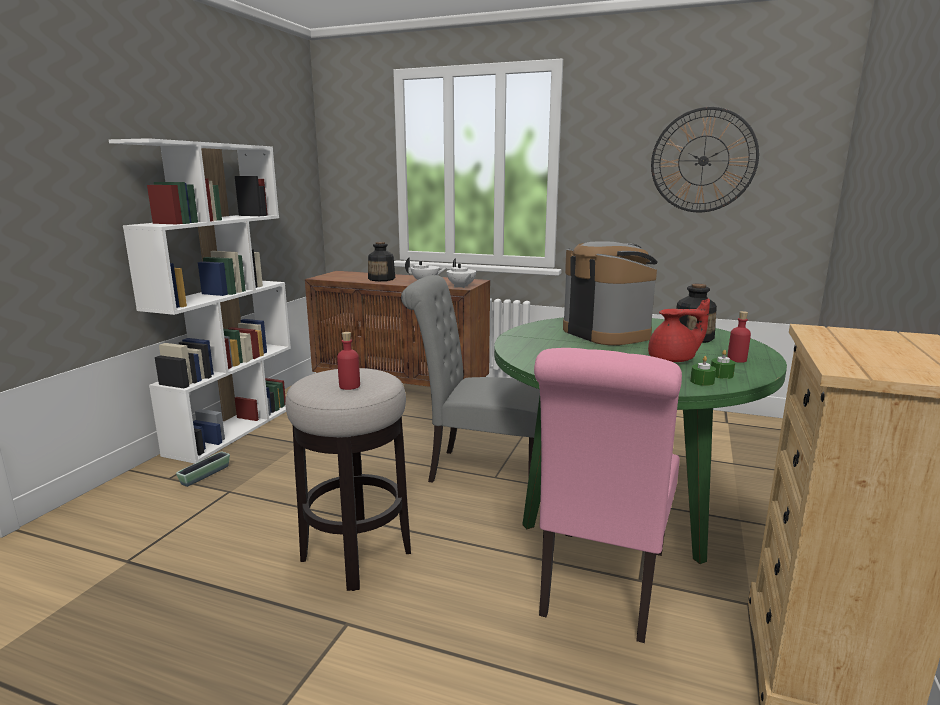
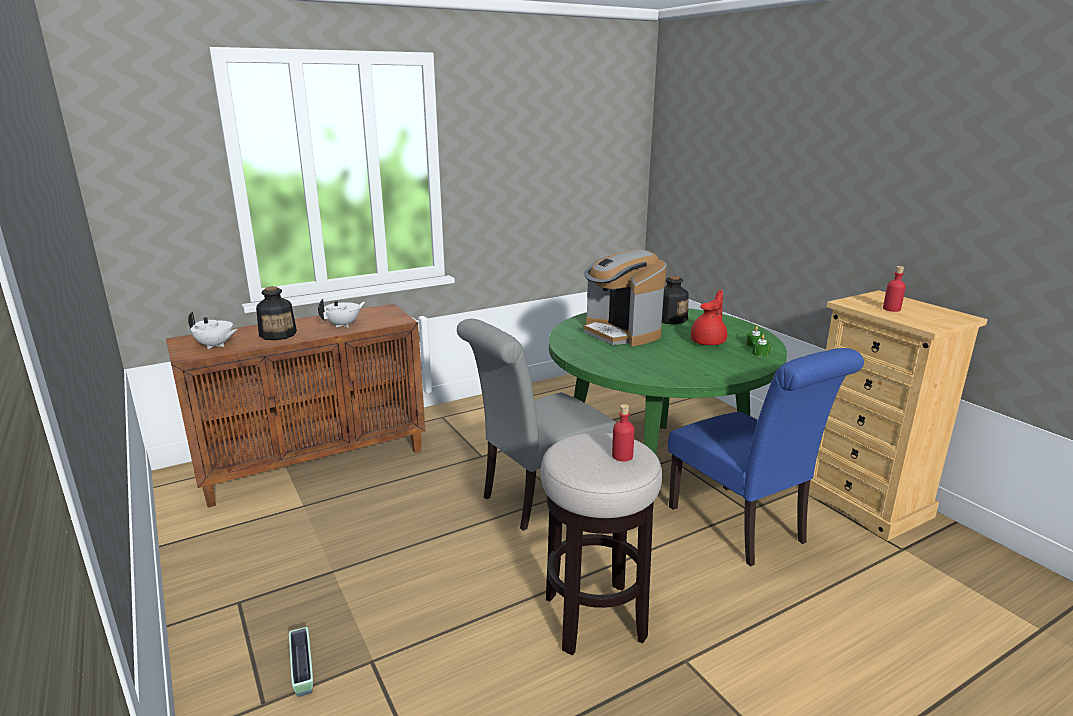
camera: 50 degrees left, 5 degrees up
(234, 428) = (205, 606): white bookcase -> none
(461, 286) = (397, 320): white teapot -> white teapot (215, 345)
(600, 587) = (742, 528): pink chair -> blue chair
(606, 333) = (621, 333): coffee machine -> coffee machine turned 135 degrees counterclockwise
(703, 160) = (562, 156): wall clock -> none
(737, 359) = (731, 329): red bottle -> red bottle (891, 309)

